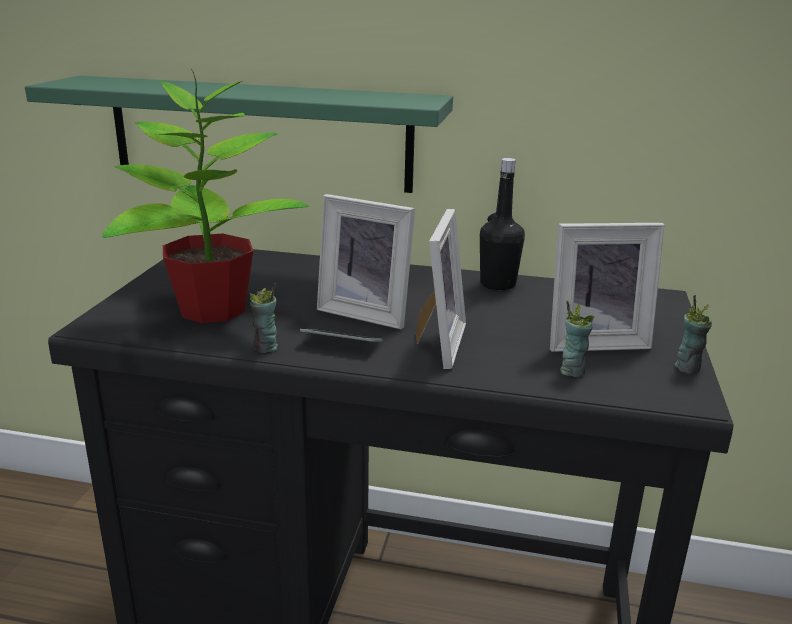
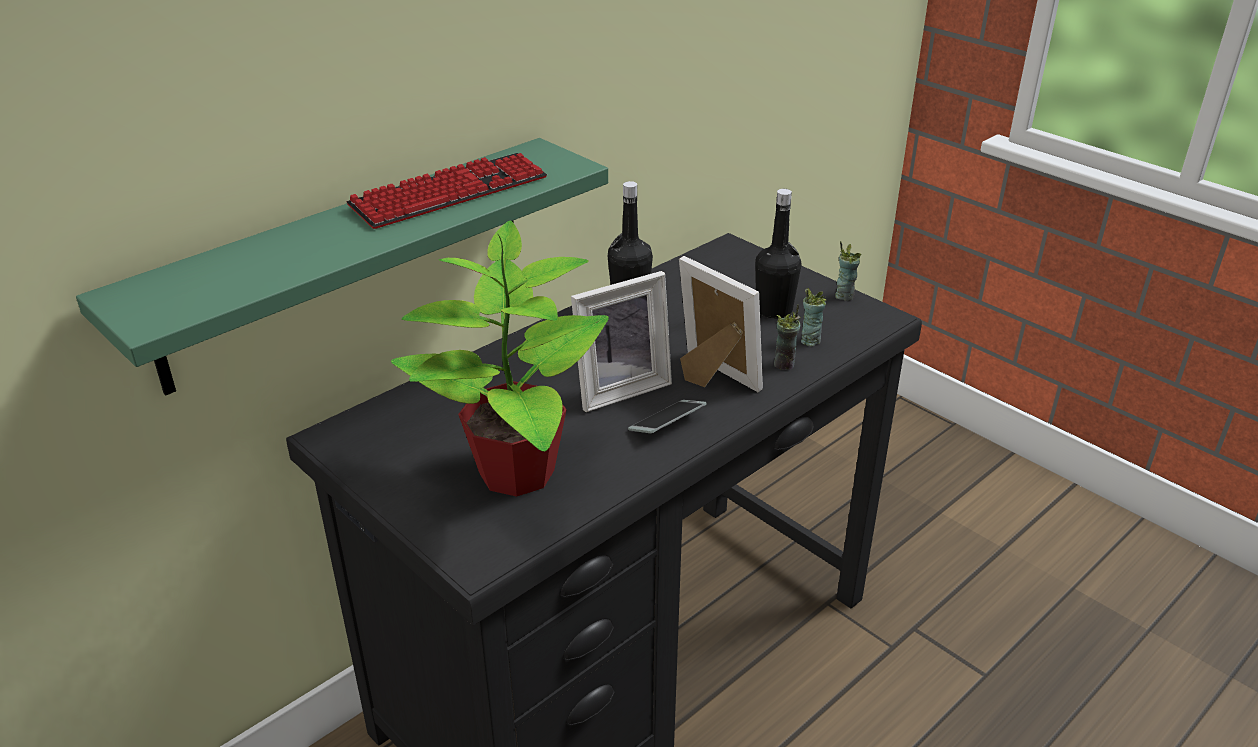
camera: 55 degrees left, 10 degrees up
(265, 348) = (637, 466): cup -> cup (784, 364)
(314, 93) = (450, 193): none -> keyboard
(594, 341) = (774, 310): picture frame -> black bottle

